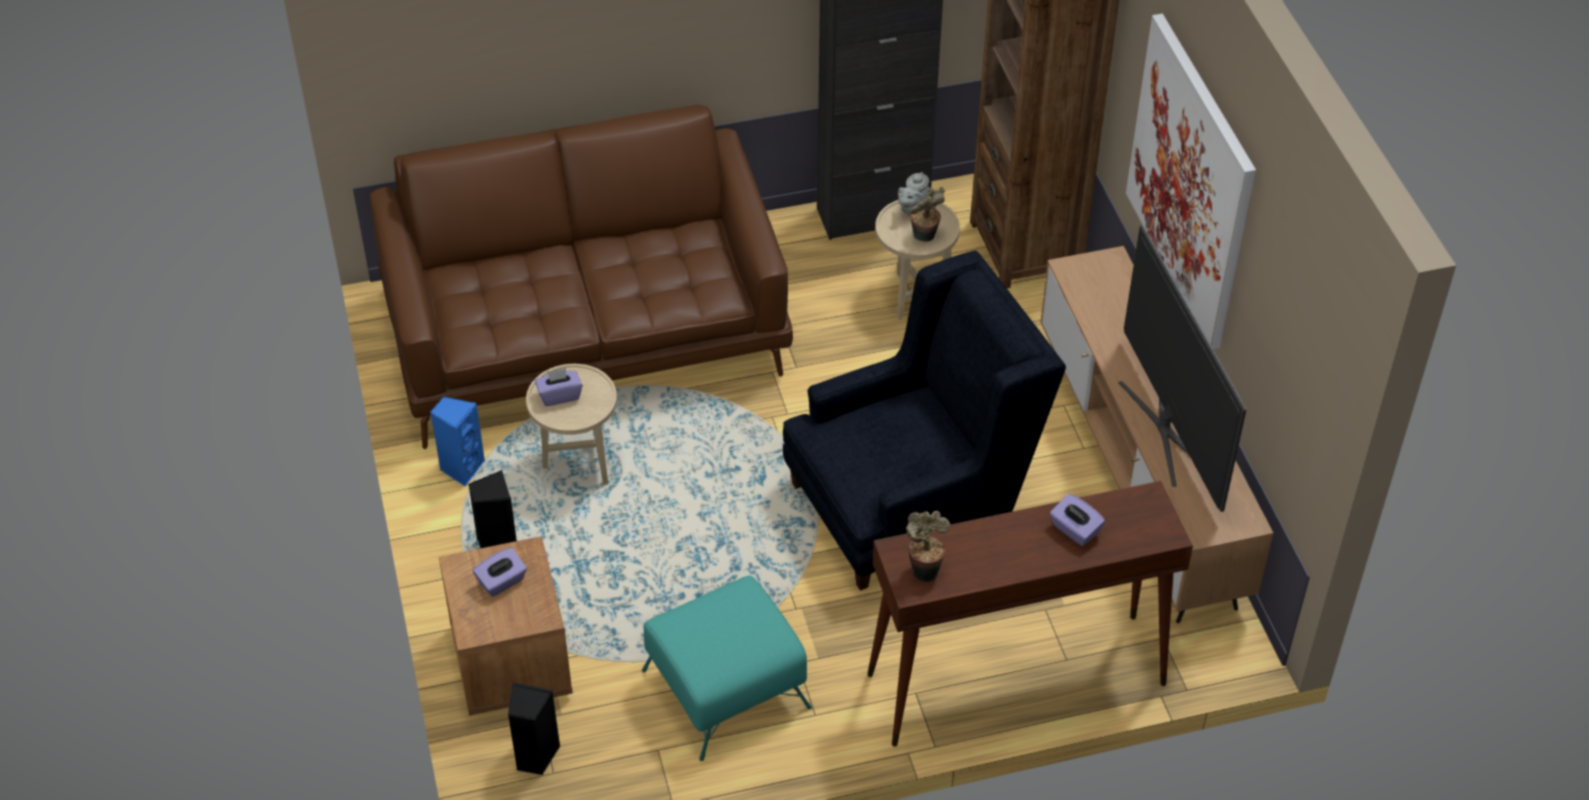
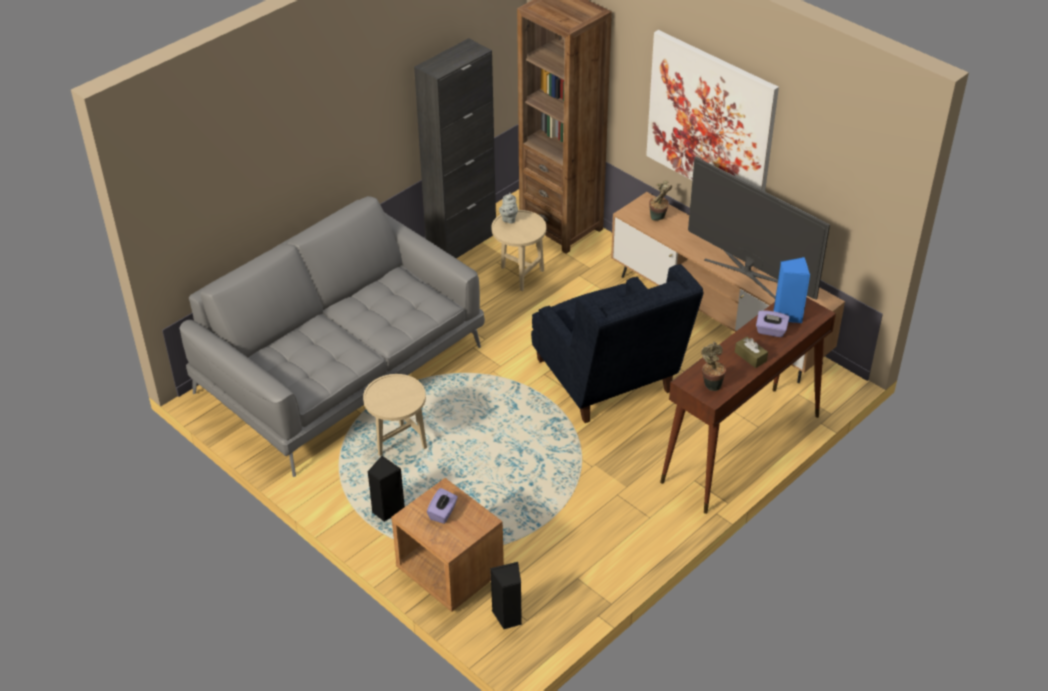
camera: 30 degrees left, 5 degrees down
(461, 468) = (327, 477): blue speaker -> blue speaker (787, 314)
(559, 395) = (386, 398): purple tissue box -> none
(586, 330) = (342, 369): brown sofa -> grey sofa
(724, 688) = (587, 527): turquoise ottoman -> none
(912, 503) = (610, 383): blue armchair -> blue armchair turned 120 degrees clockwise
(925, 238) = (528, 231): potted plant -> potted plant (658, 218)
(1013, 554) = (750, 357): none -> brown tissue box

